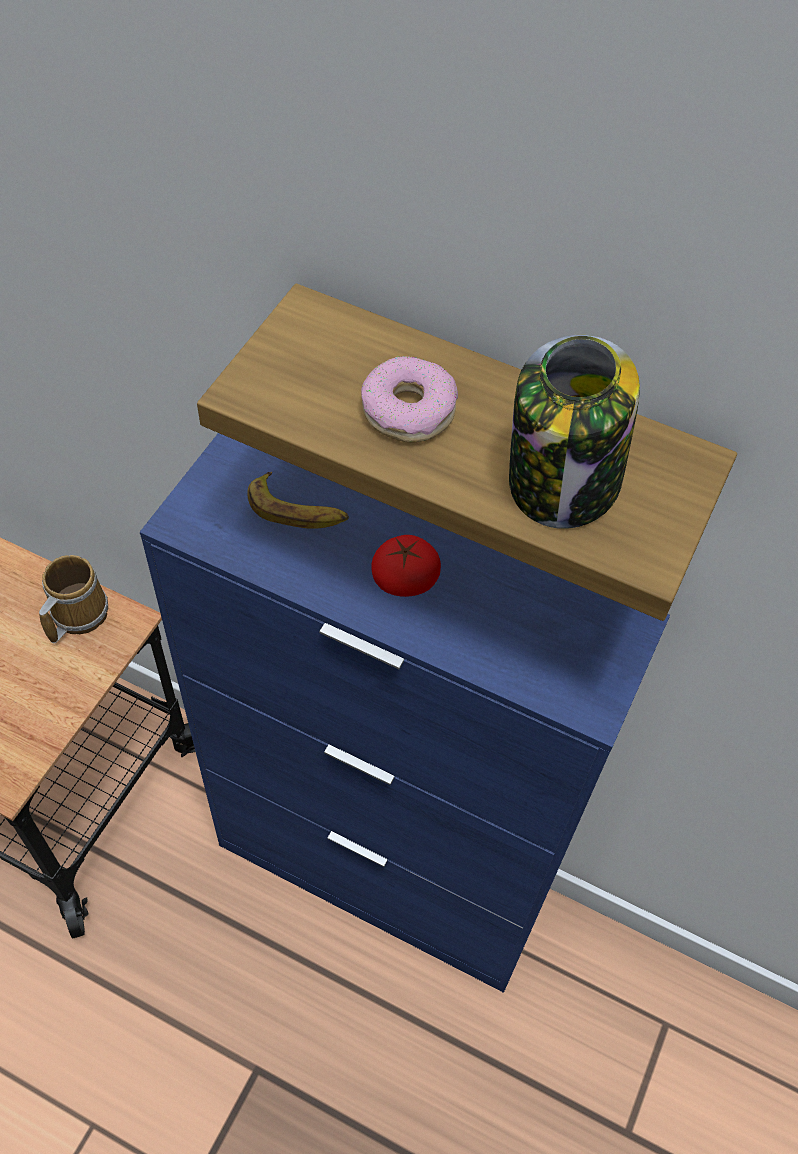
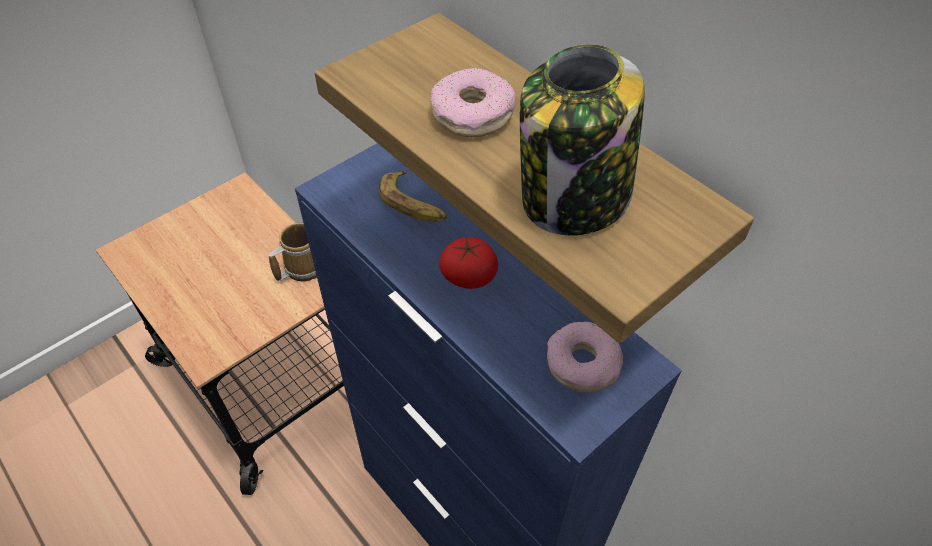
camera: 25 degrees right, 5 degrees down
(570, 640) = (582, 363): none -> donut

